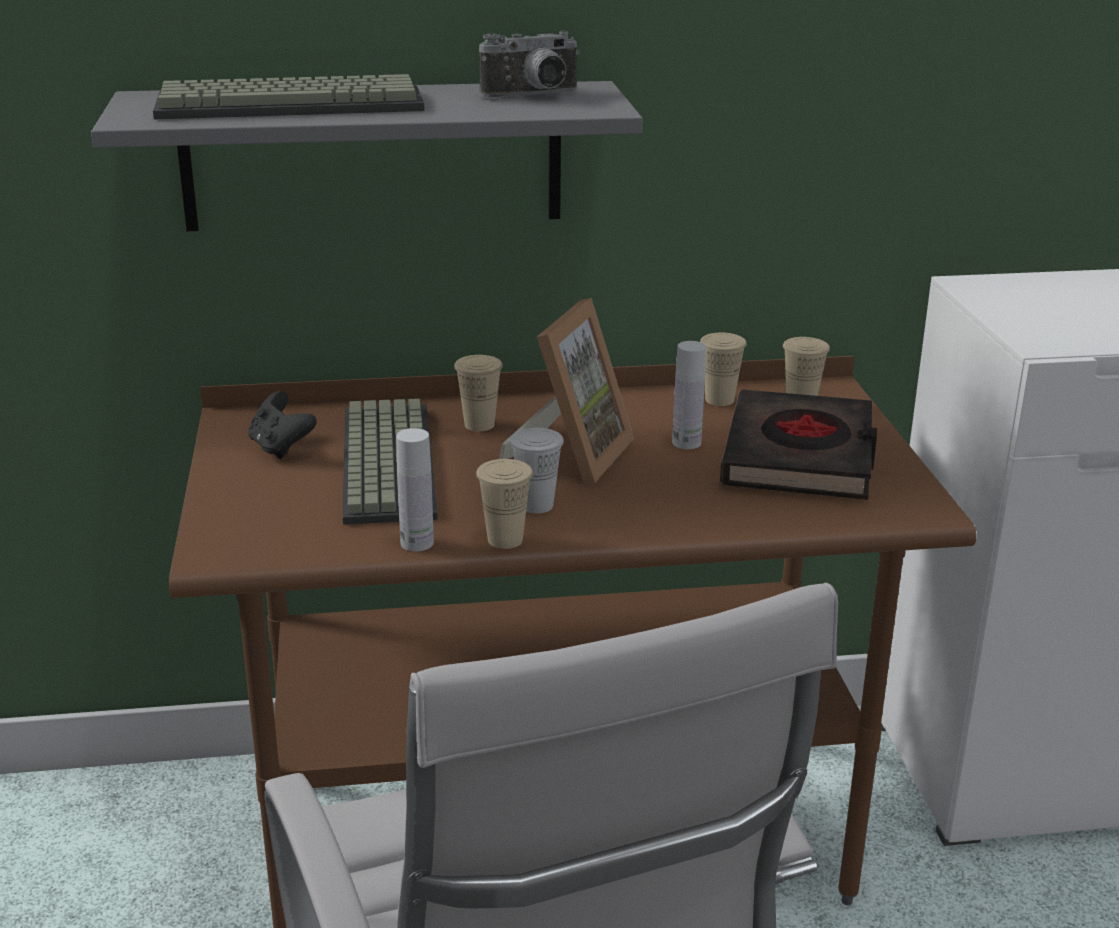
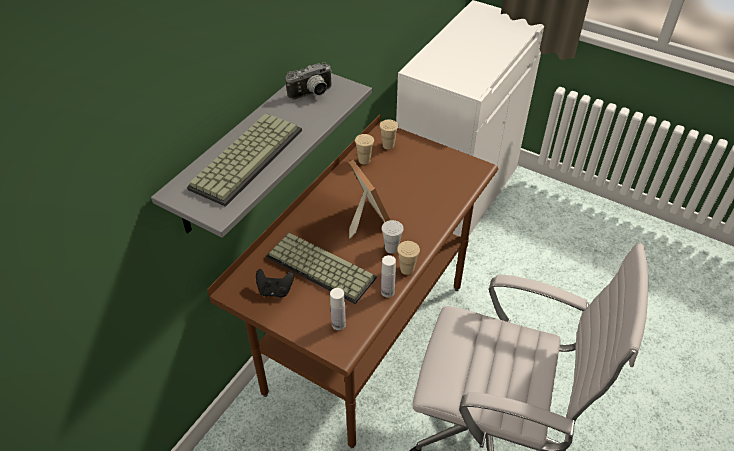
camera: 50 degrees left, 20 degrees up
(479, 425) = (317, 227): beige cup -> none
(534, 96) = (312, 94): camera -> camera turned 45 degrees clockwise
(686, 443) = (386, 187): white bottle -> white bottle (338, 324)
(800, 457) = (422, 170): black book -> none

